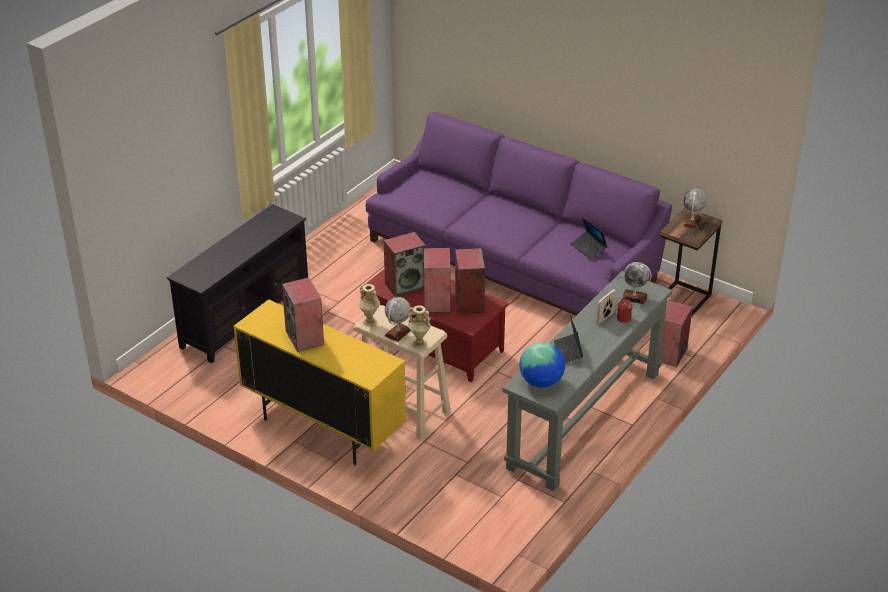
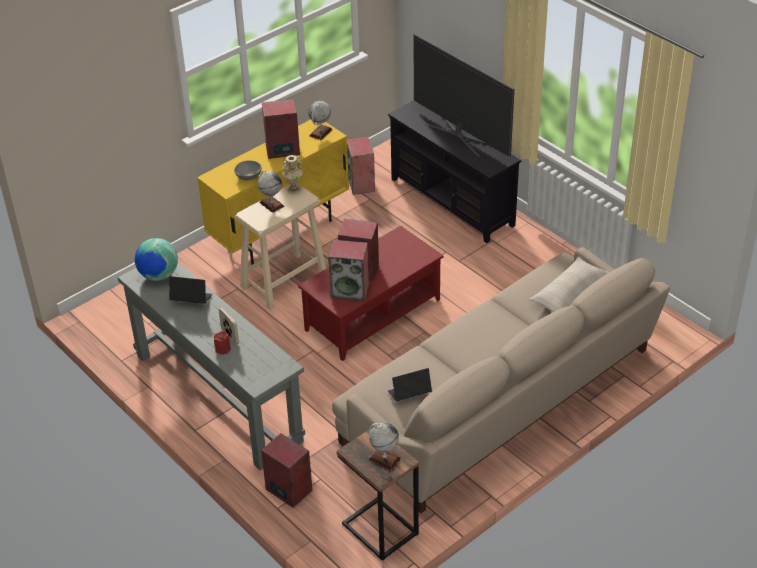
camera: 105 degrees right, 5 degrees up
(236, 242) = (460, 135): none -> television
(360, 352) = (249, 176): none -> grey bowl
(405, 285) = (393, 253): speaker -> speaker (361, 184)
(420, 344) = (249, 214): beige vase -> none
(431, 186) = (569, 294): none -> beige pillow
(513, 259) = (501, 398): purple sofa -> beige sofa
(634, 297) = (253, 365): globe -> globe (320, 132)

